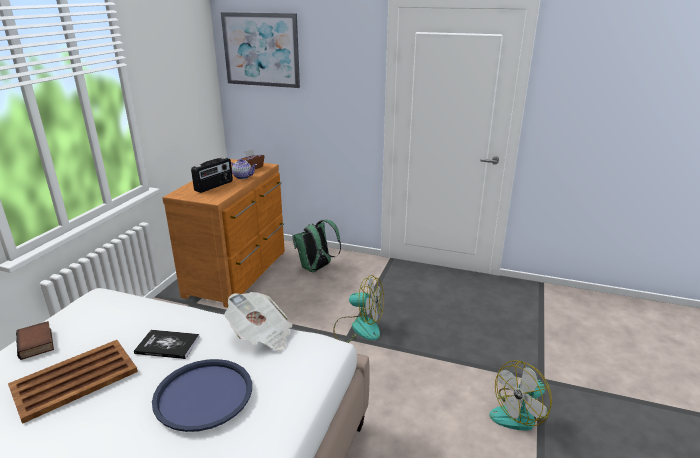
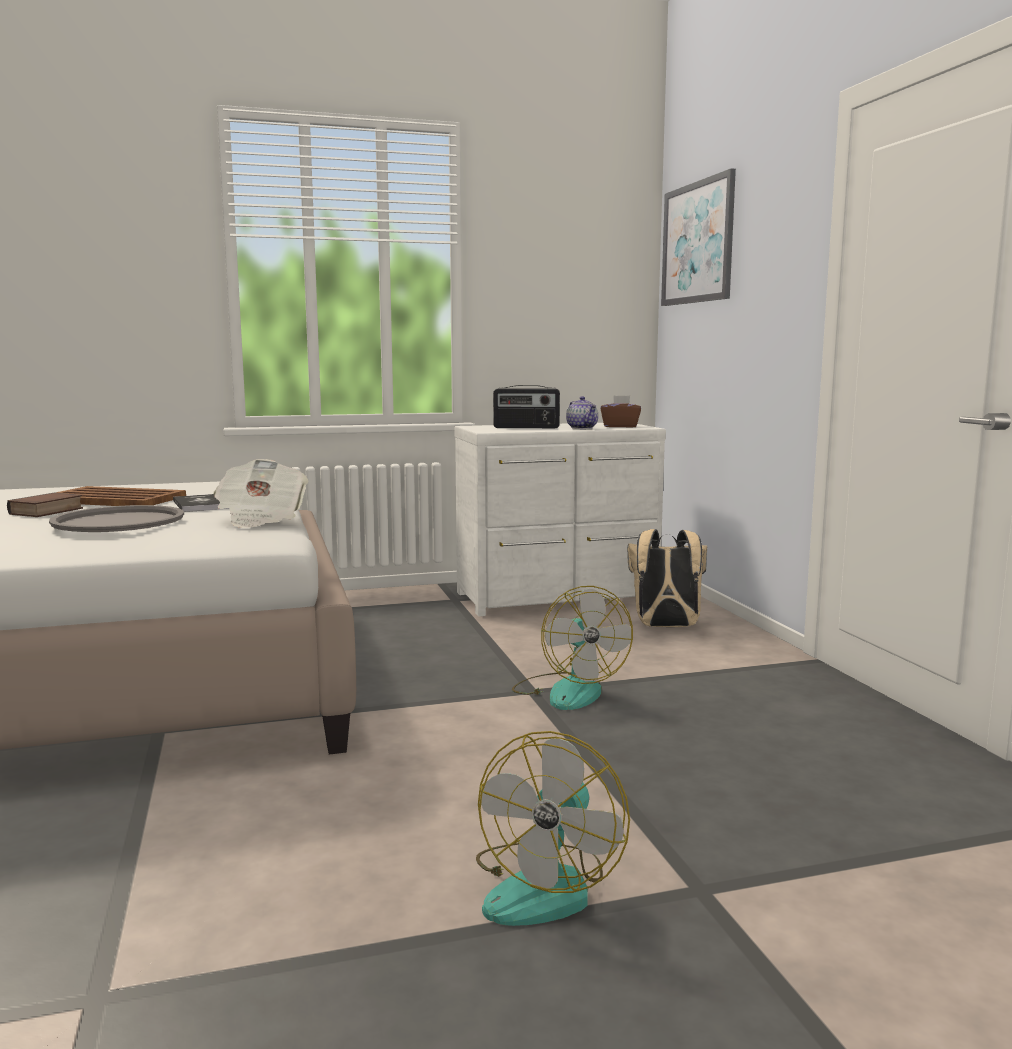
camera: 55 degrees right, 15 degrees down
(37, 343) = (160, 485): book -> book (47, 511)
(203, 395) = (118, 521): blue tray -> grey tray
(239, 273) = (559, 598): brown dresser -> white dresser
(316, 268) = (665, 627): green backpack -> beige backpack
(520, 414) = (546, 886): fan -> fan turned 90 degrees counterclockwise

